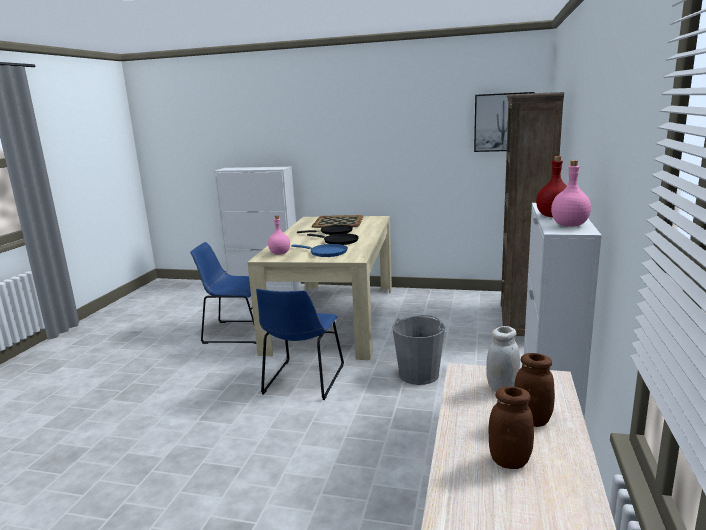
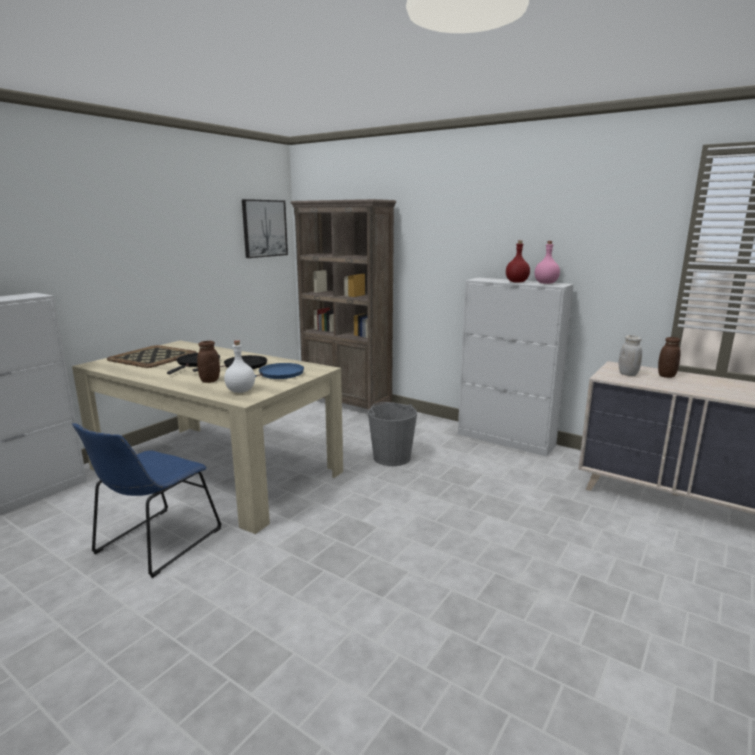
camera: 70 degrees left, 0 degrees up
(280, 253) = (241, 391): pink bottle -> white bottle
(303, 381) = (351, 513): blue chair -> none
(509, 461) = (709, 386): brown jar -> brown jar (210, 380)

